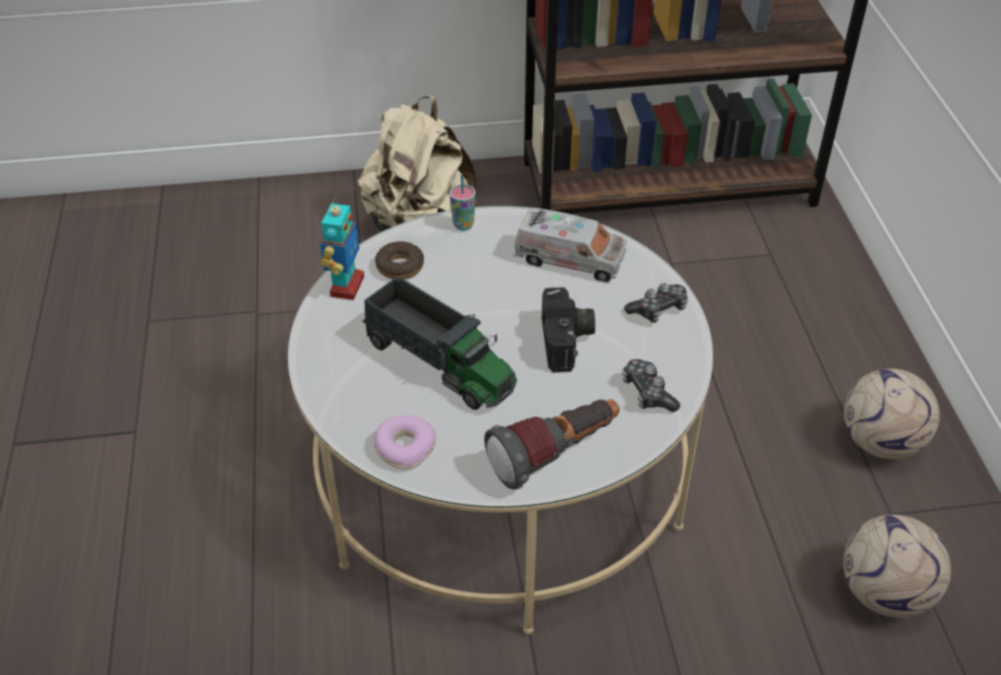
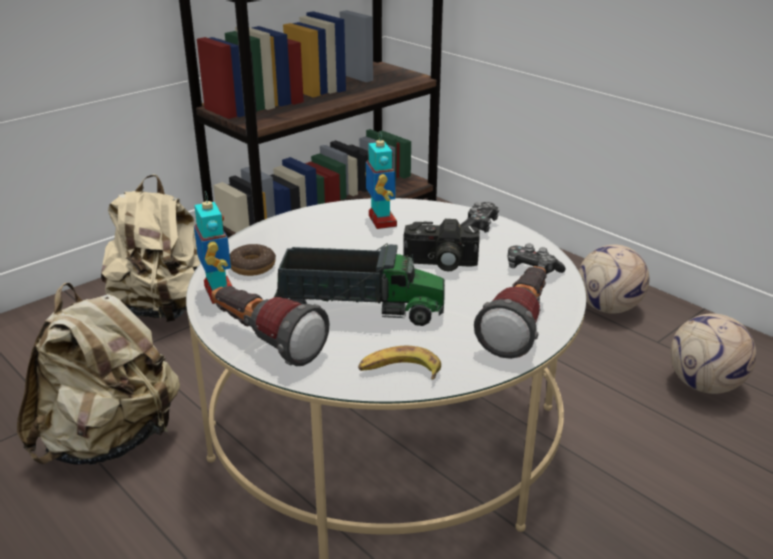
camera: 35 degrees left, 15 degrees down
(277, 358) = (110, 441): none -> beige backpack
(333, 360) = (264, 342): none -> flashlight
(405, 448) = (399, 371): donut -> banana
(463, 225) = (275, 228): cup -> none
(567, 341) = (440, 263): camera -> camera turned 135 degrees clockwise
(569, 259) = (381, 221): toy truck -> toy robot

